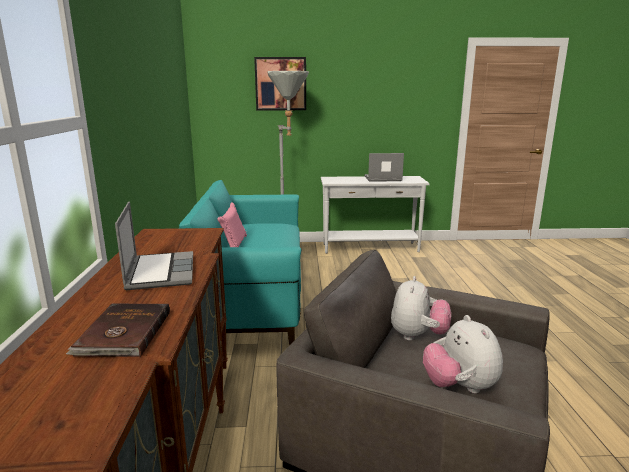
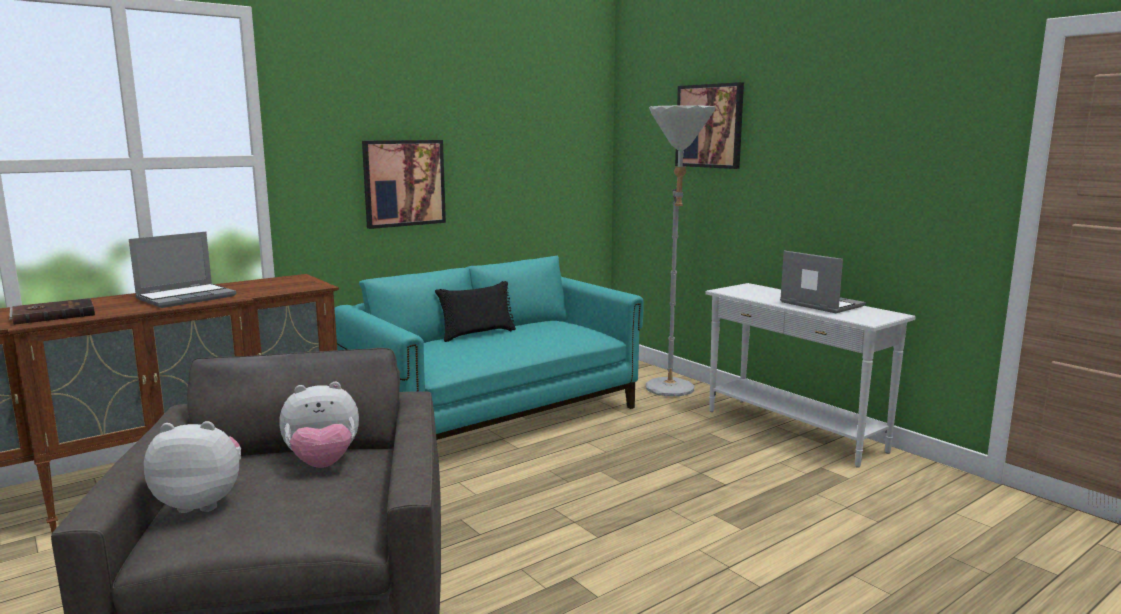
camera: 55 degrees right, 5 degrees down
(139, 135) = (404, 183): none -> picture
(234, 245) = (477, 334): pink pillow -> black pillow
(459, 387) = (202, 503): plush toy -> plush toy turned 45 degrees clockwise

